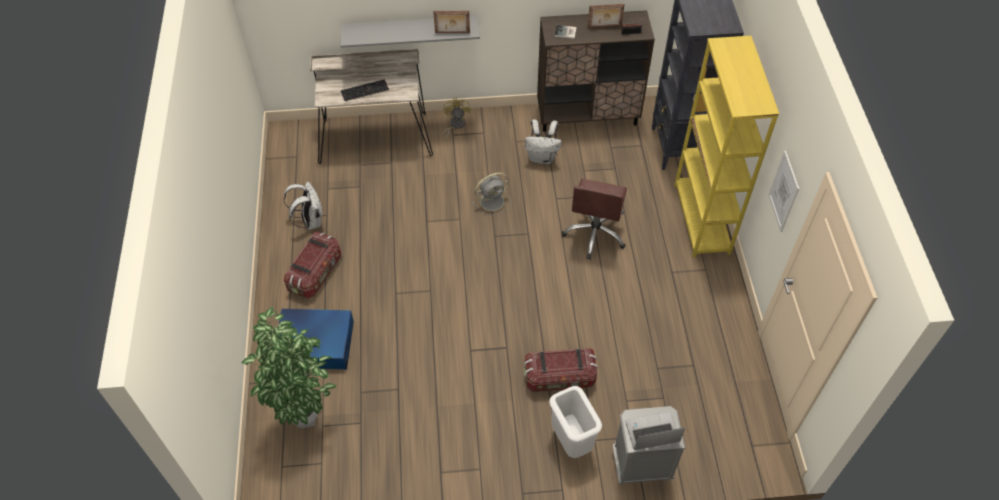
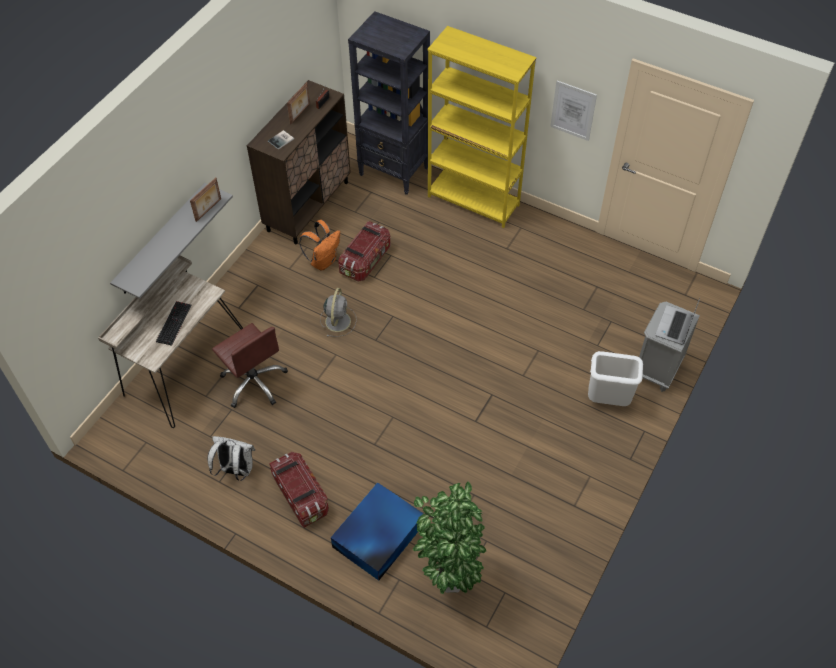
camera: 55 degrees left, 0 degrees up
(455, 125) = (229, 300): yellow fan -> none
(542, 157) = (323, 261): white backpack -> orange backpack
(560, 378) = (546, 375): storage box -> storage box (366, 260)
(595, 233) = (431, 273): brown office chair -> brown office chair (254, 382)

